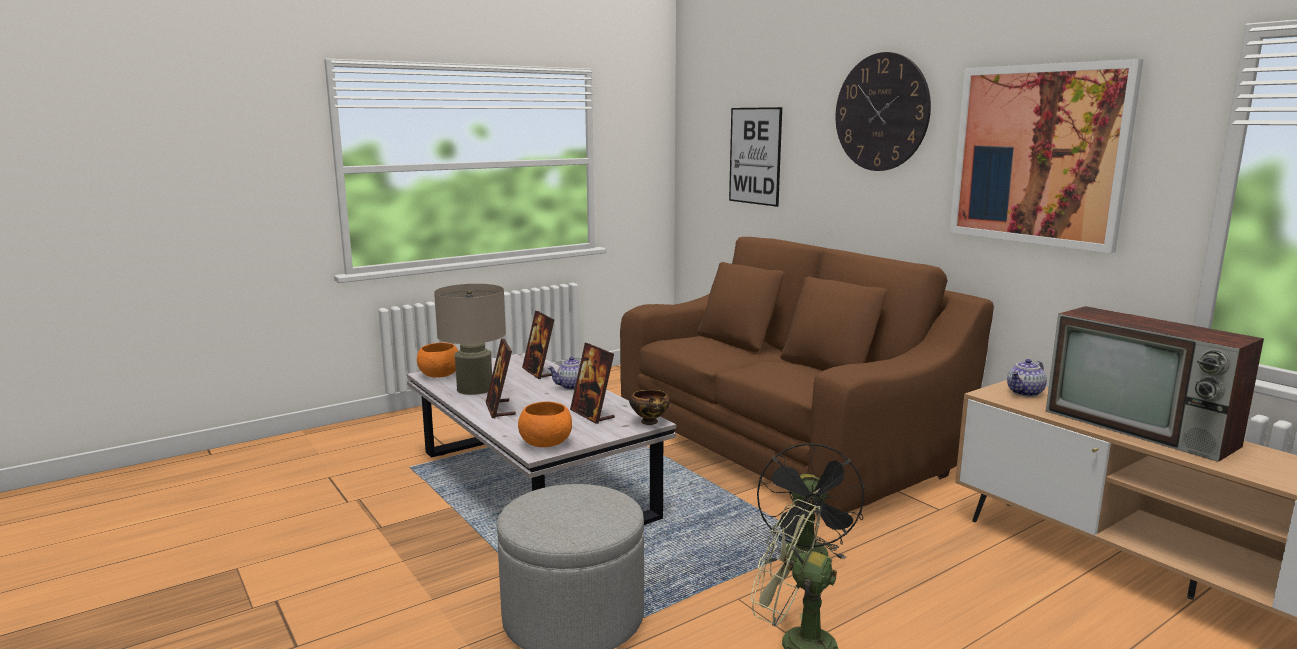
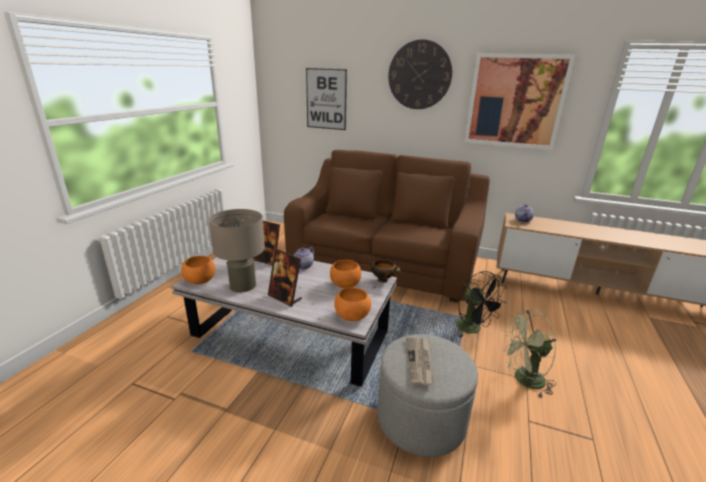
camera: 35 degrees left, 10 degrees up
(557, 507) = (420, 361): none -> newspaper
(592, 414) = (345, 284): picture frame -> orange bowl
(1142, 429) = (583, 229): television -> none

